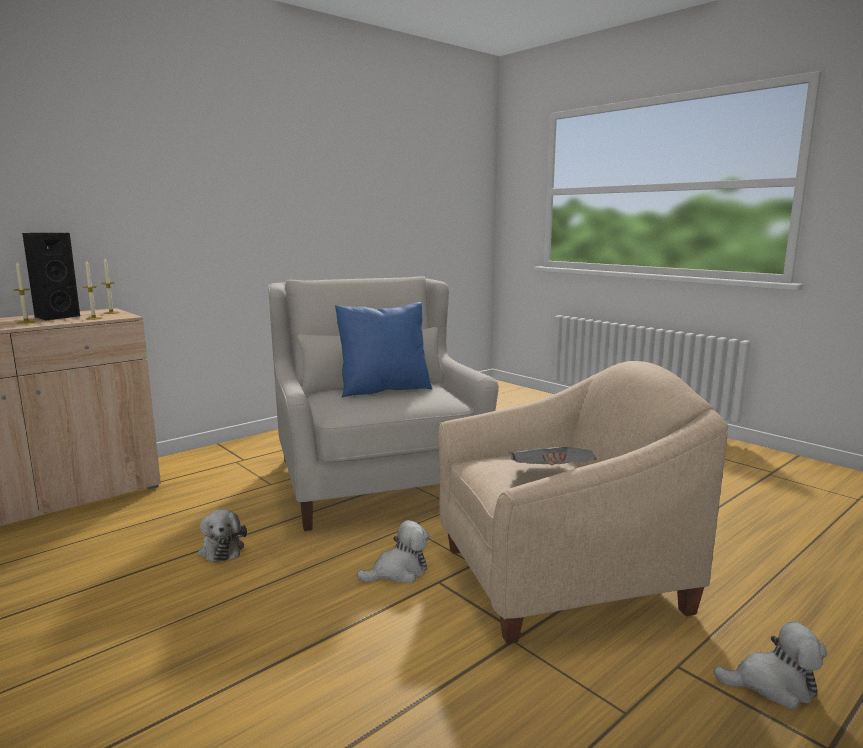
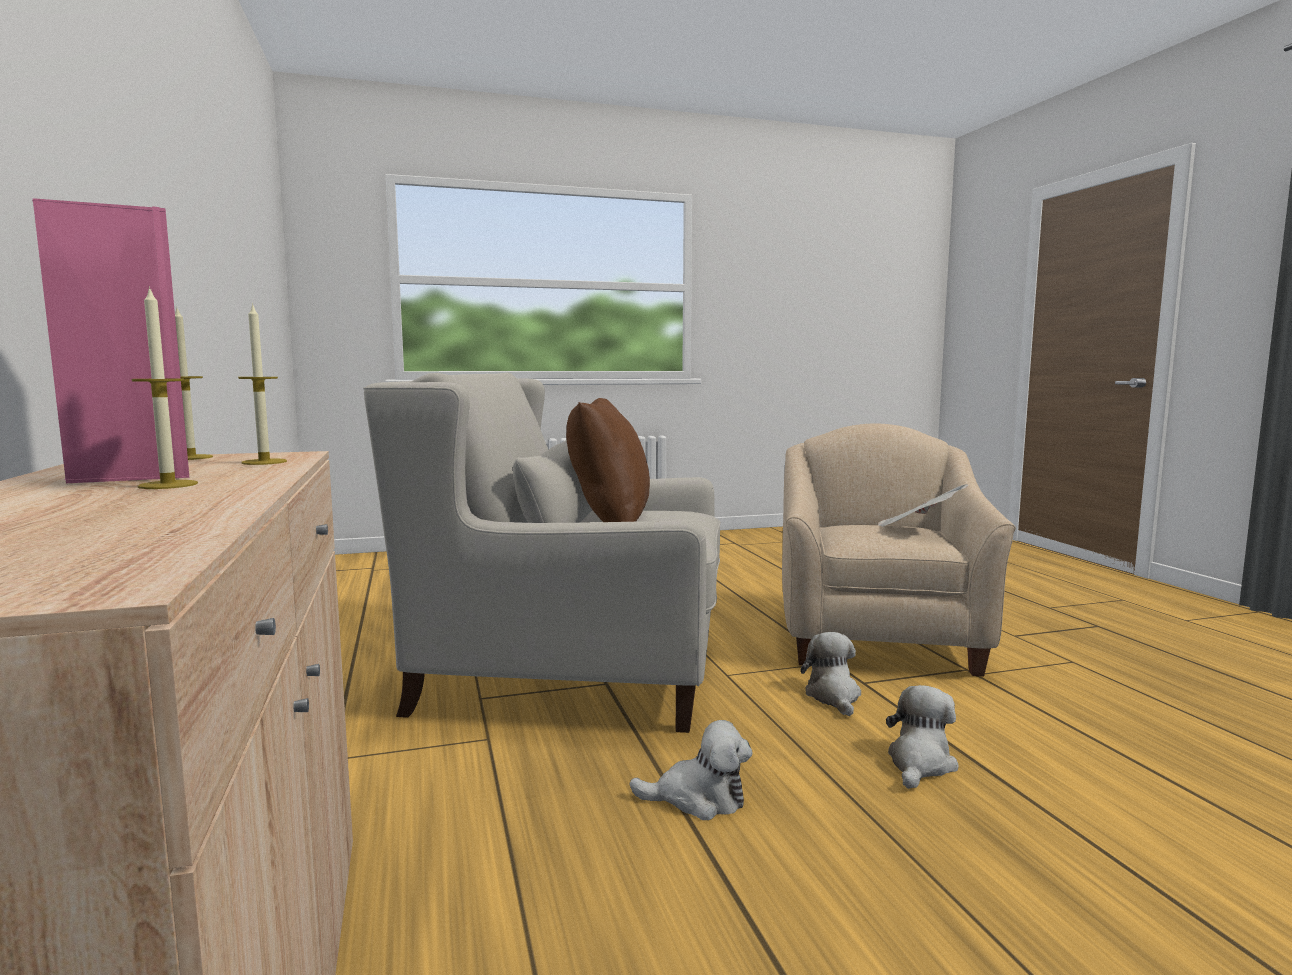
camera: 65 degrees left, 5 degrees down
(55, 317) = (129, 475): black speaker -> pink speaker
(384, 389) = (610, 521): blue pillow -> brown pillow
(772, 685) = (1036, 620): plush toy -> plush toy (920, 763)

